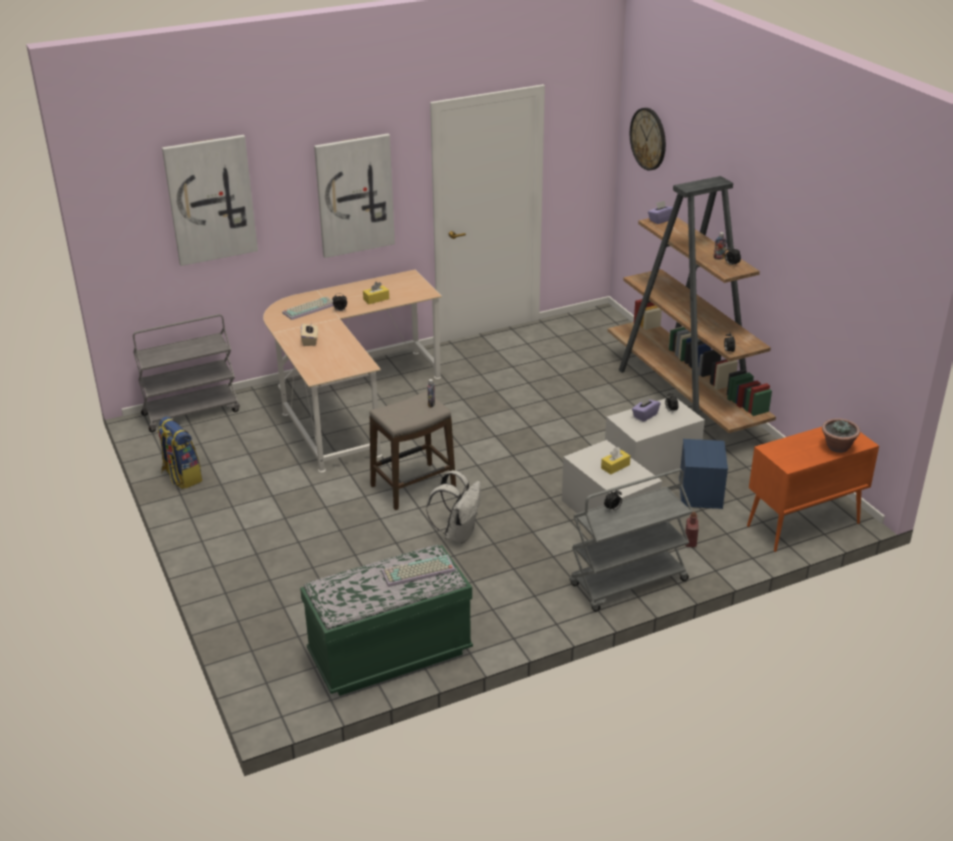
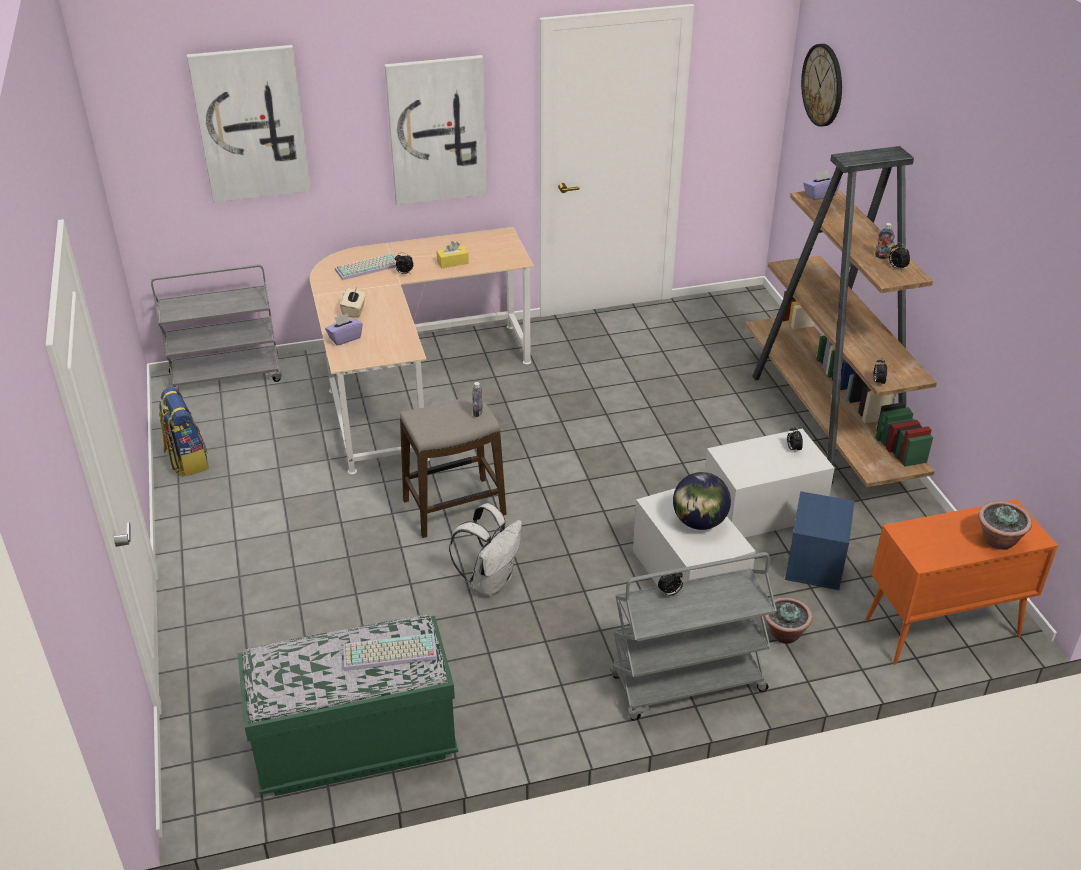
camera: 10 degrees right, 5 degrees up
(615, 466) = (699, 522): yellow tissue box -> globe
(645, 415) = (757, 453): purple tissue box -> purple tissue box (345, 338)
(690, 542) = (784, 634): red bottle -> potted plant

